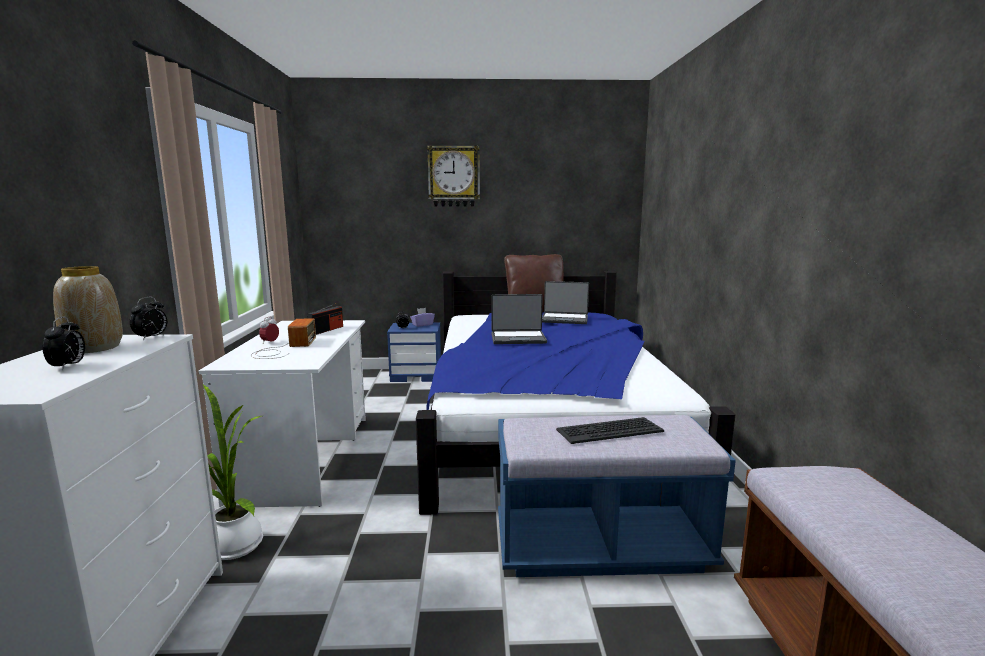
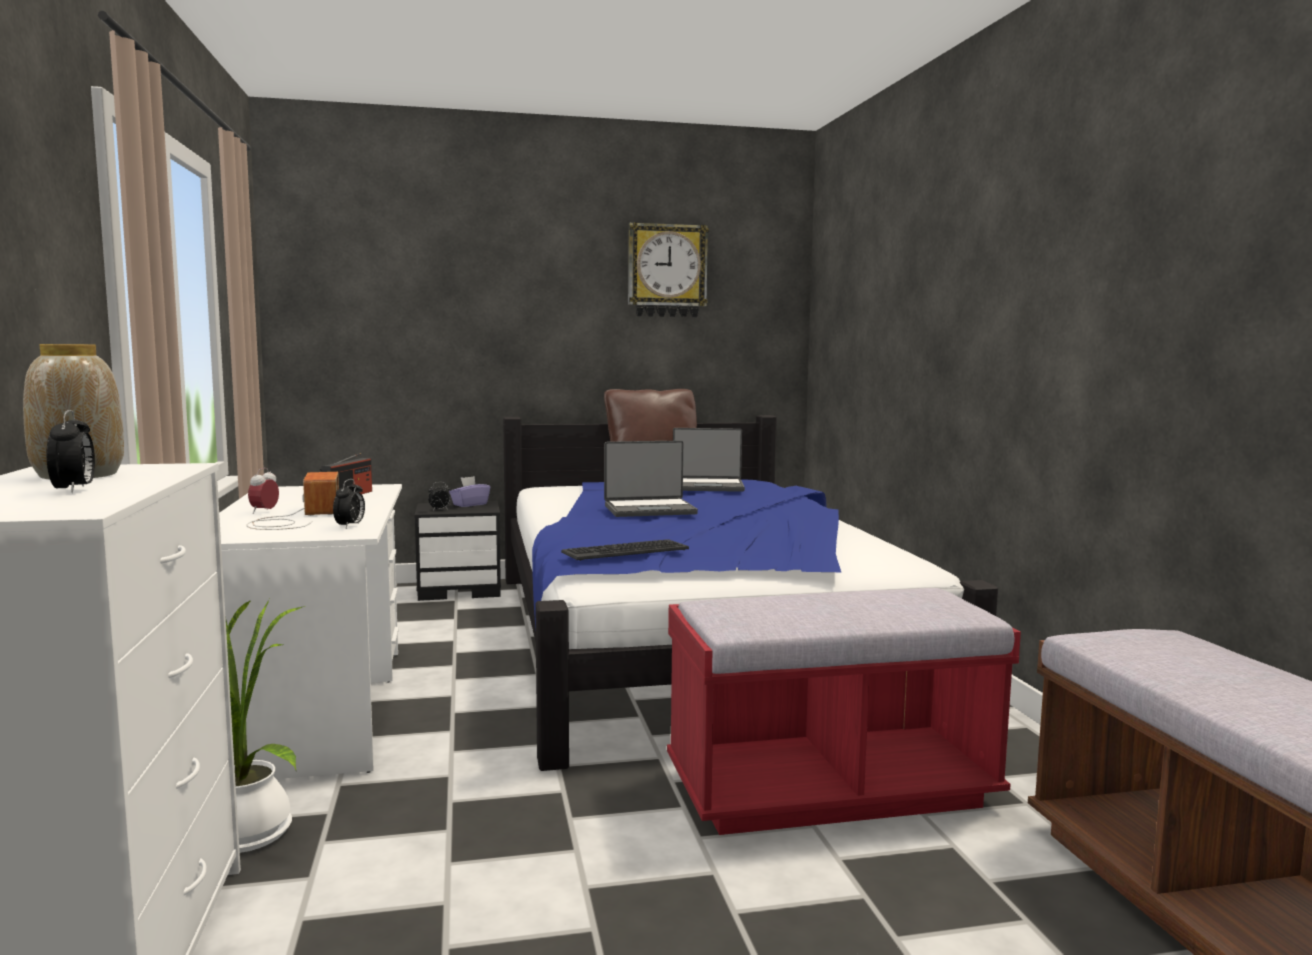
camera: 10 degrees left, 5 degrees down
(152, 338) = (157, 466): alarm clock -> alarm clock (350, 526)
(417, 375) = (460, 589): blue nightstand -> black nightstand
(454, 176) = (521, 265): wall clock -> wall clock (667, 271)
(600, 547) = (830, 790): blue bench -> red bench
(609, 431) = (841, 606): keyboard -> keyboard (625, 551)

